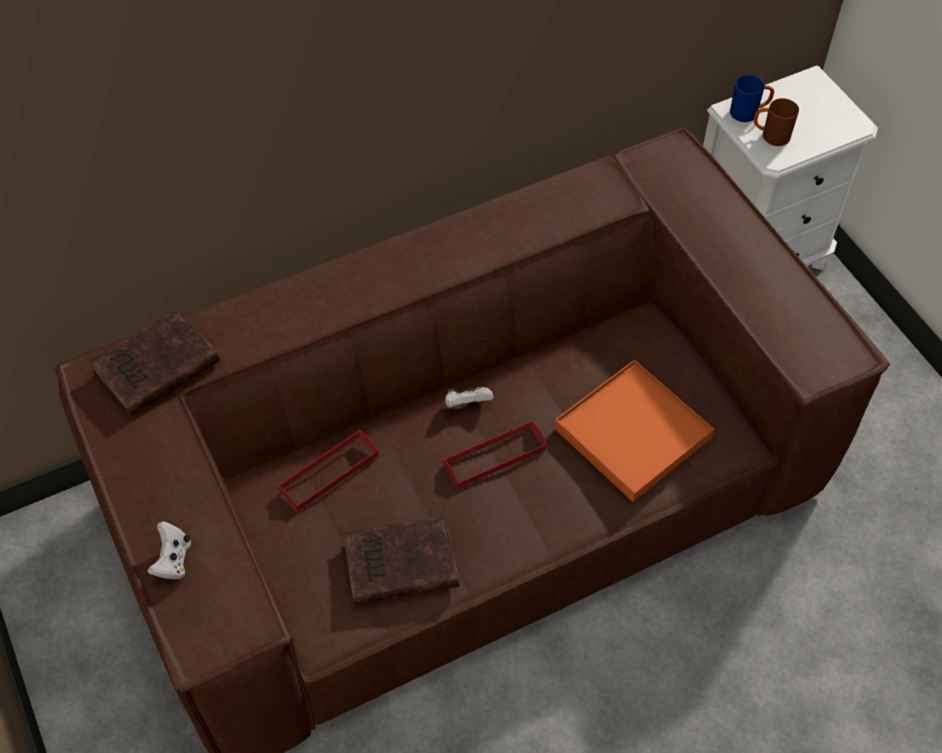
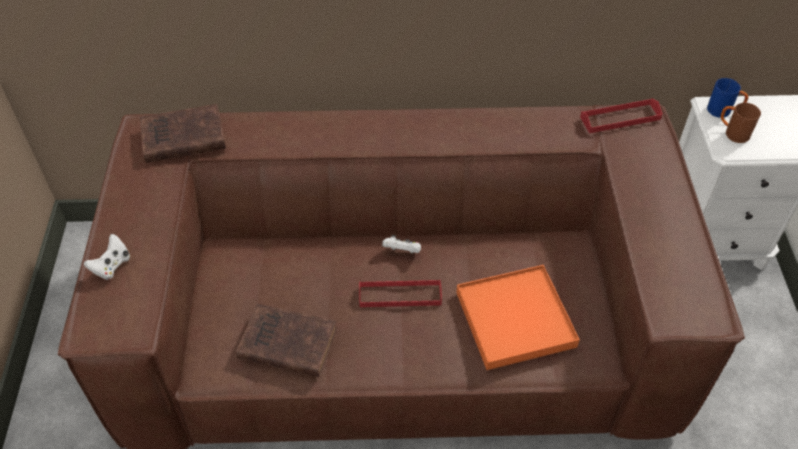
camera: 25 degrees right, 5 degrees down
(329, 472) = (276, 260): red tray -> red tray (620, 118)

